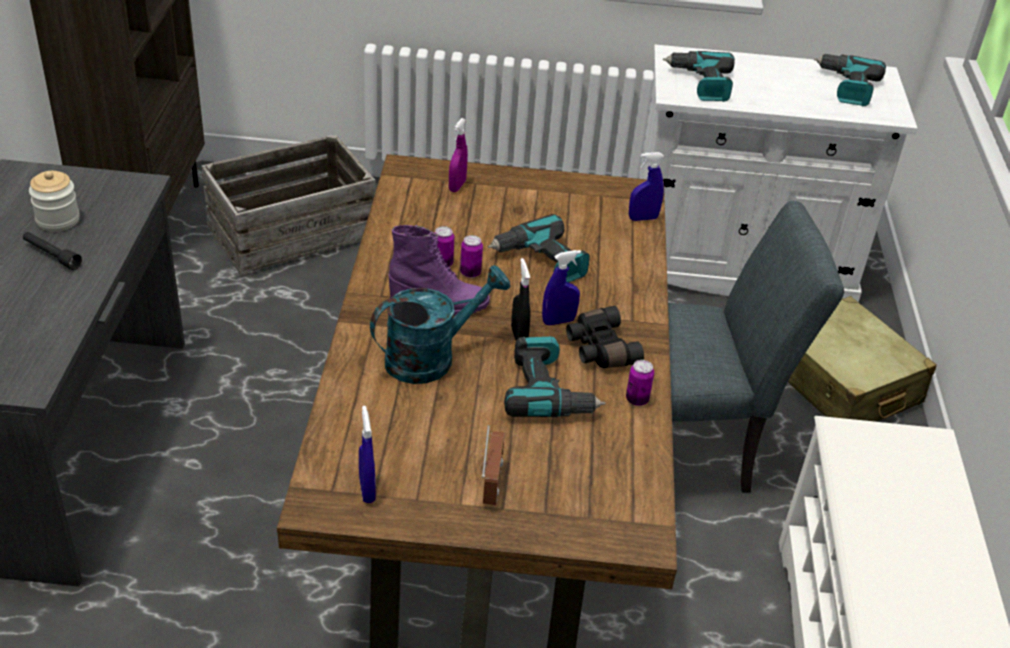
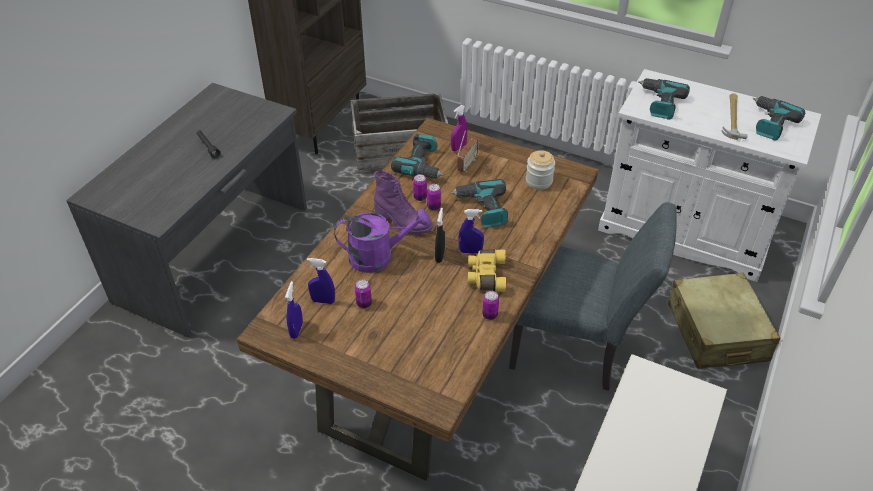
camera: 25 degrees right, 5 degrees up
(58, 220) = (222, 125): jar -> jar (539, 181)
(431, 357) = (379, 256): turquoise watering can -> purple watering can
(448, 427) = (364, 303): none -> can
(491, 485) = (368, 346): radio -> radio (467, 165)
(548, 392) = (437, 296): power drill -> power drill (422, 165)
(599, 349) = (485, 275): black binoculars -> yellow binoculars
(643, 218) = (568, 192): blue spray bottle -> blue spray bottle (323, 301)
(800, 88) = (733, 118): none -> hammer

